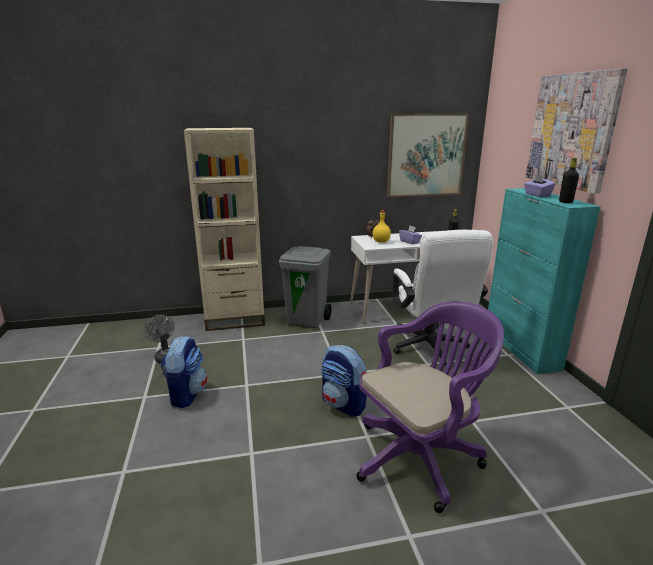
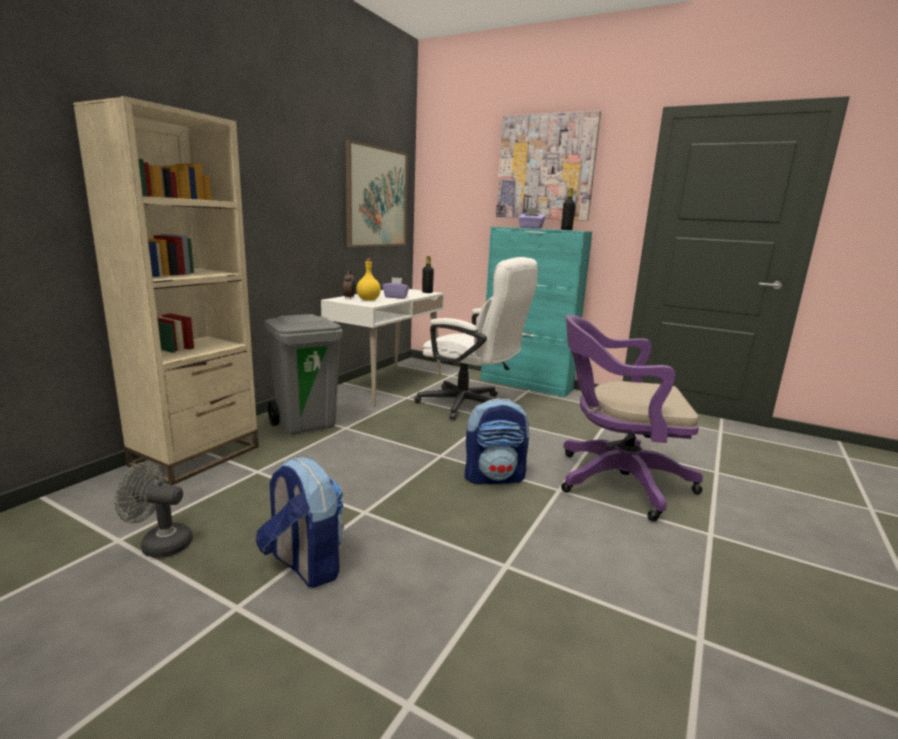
camera: 50 degrees left, 5 degrees down
(421, 456) = (614, 481): purple office chair -> purple office chair turned 90 degrees counterclockwise

